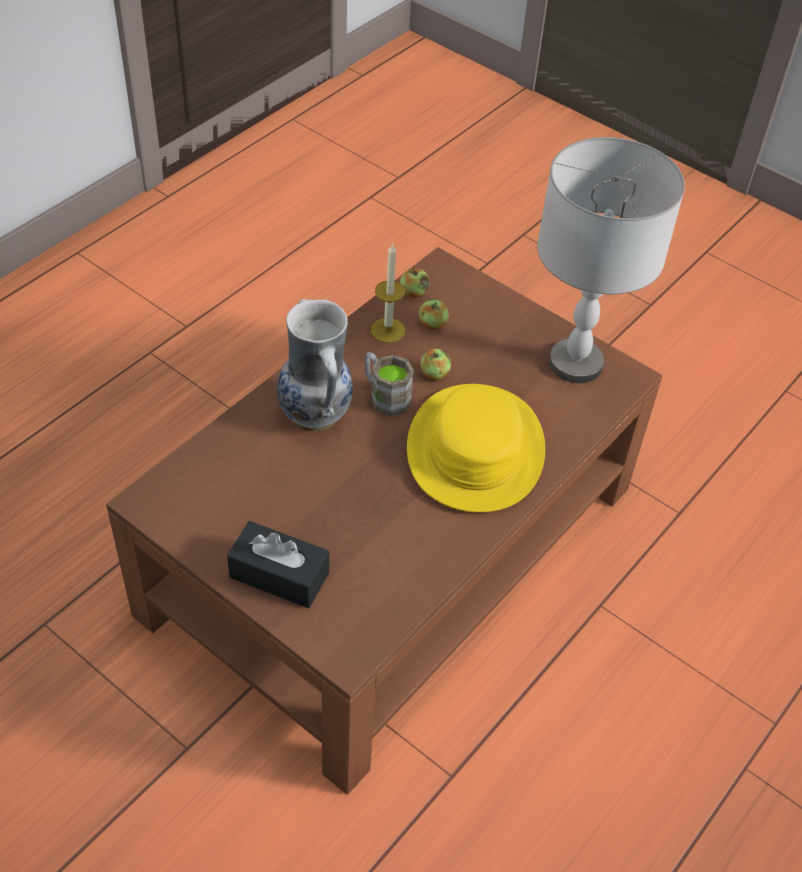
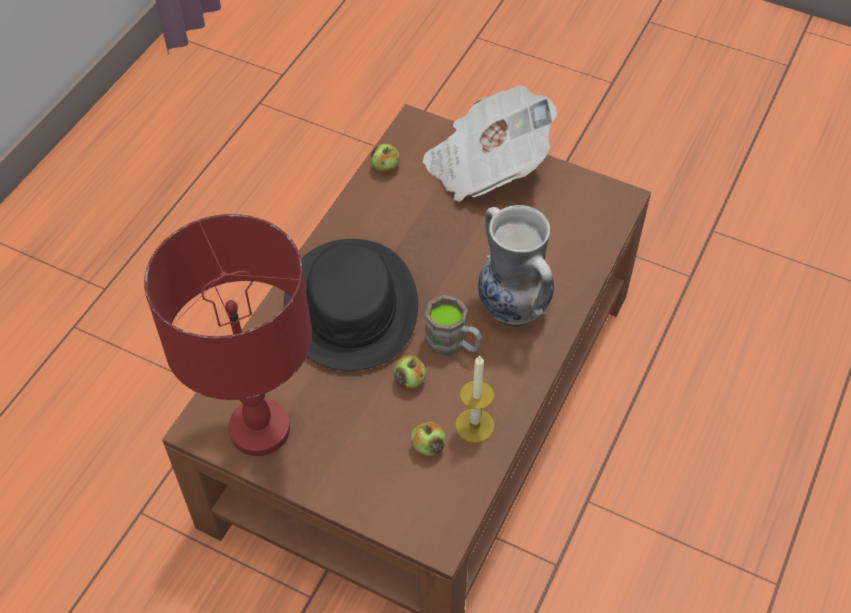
camera: 170 degrees right, 5 degrees up
(279, 575) = (486, 166): black tissue box -> newspaper
(414, 292) = (461, 488): apple -> apple (385, 167)
(474, 449) = (351, 305): yellow hat -> black hat
(576, 363) = (259, 430): grey table lamp -> red table lamp

